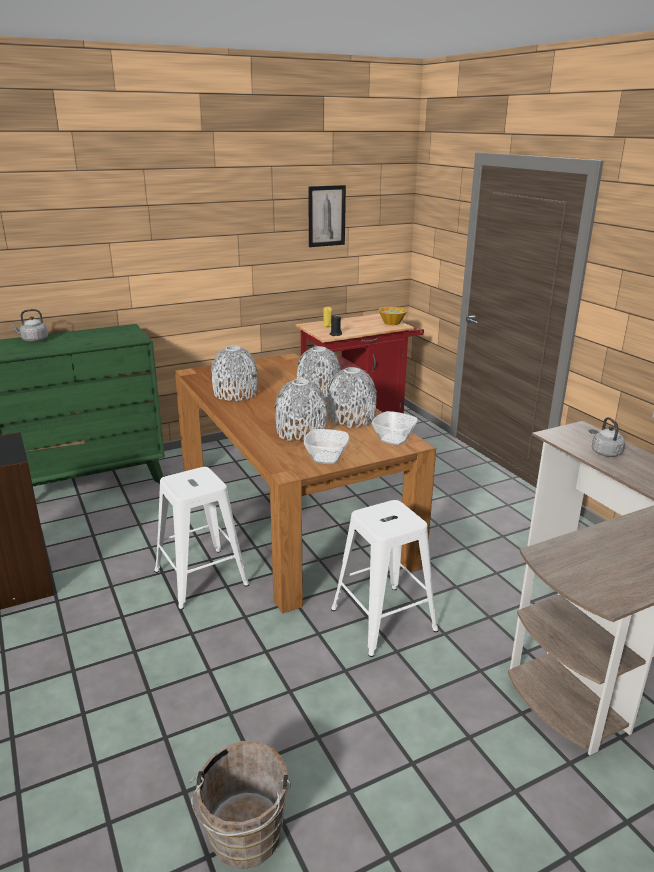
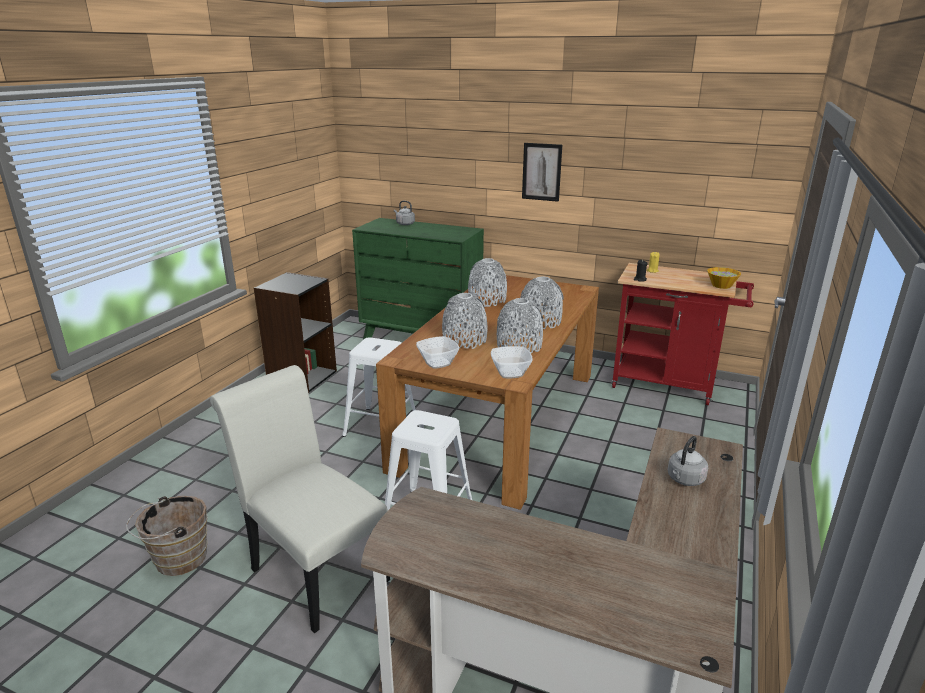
camera: 50 degrees right, 0 degrees up
(326, 216) = (682, 160): picture -> picture (541, 172)
(380, 726) = (313, 570): none -> white chair

